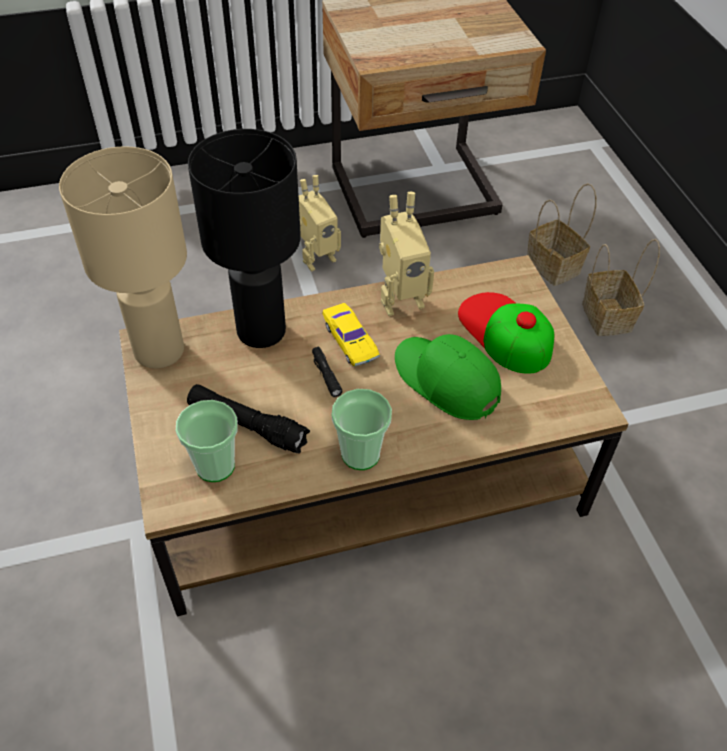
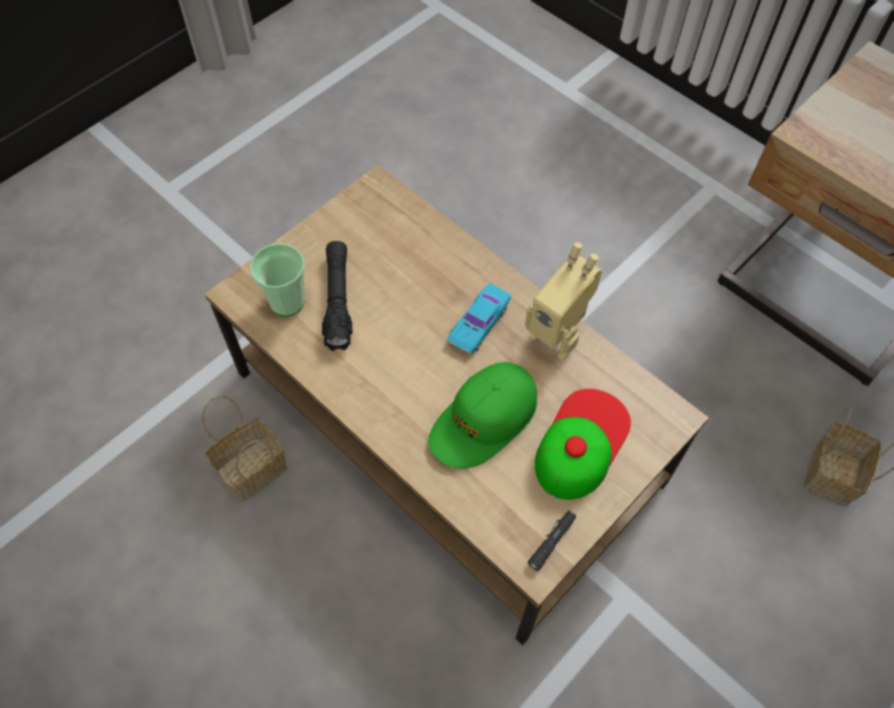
camera: 60 degrees right, 10 degrees up
(159, 352) = (372, 202): beige table lamp -> none
(260, 331) = (441, 254): black table lamp -> none
(316, 257) = (660, 261): toy robot -> none
(326, 375) = (427, 326): black flashlight -> black flashlight (551, 541)
(350, 340) = (479, 323): yellow toy car -> turquoise toy car
(360, 454) = (359, 394): cup -> none
(446, 381) = (483, 420): green cap -> green cap turned 150 degrees counterclockwise
(608, 318) = (801, 563): basket -> basket (251, 472)

